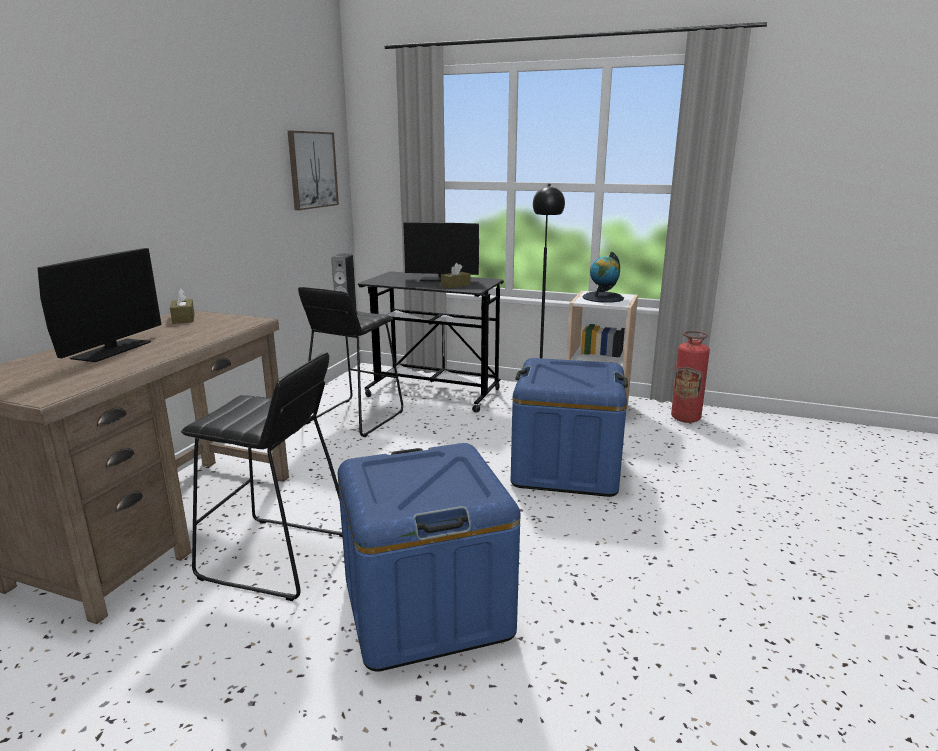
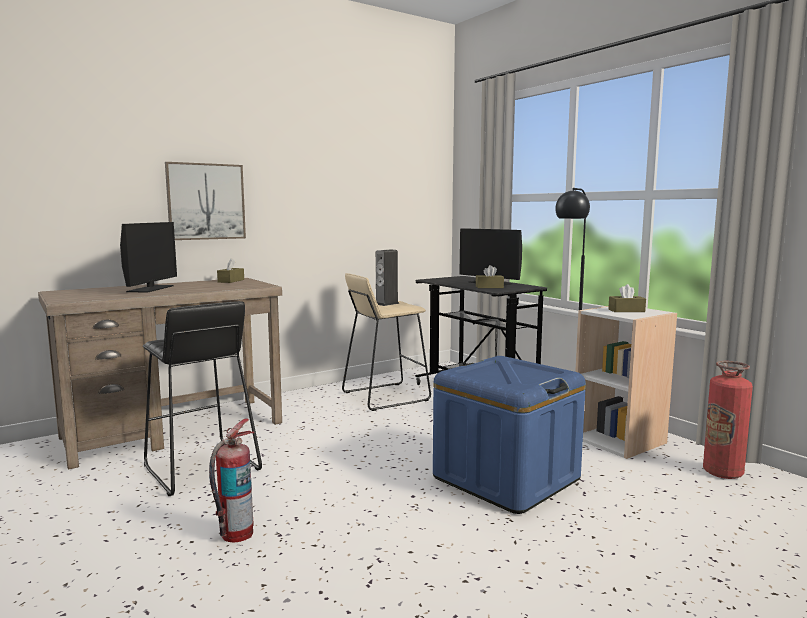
camera: 35 degrees right, 10 degrees down
(112, 350) = (150, 289): monitor -> monitor turned 45 degrees counterclockwise
(312, 170) = (404, 185): picture -> picture (206, 201)
(354, 418) = (384, 396): black stool -> beige stool
(426, 607) = (236, 534): blue storage box -> fire extinguisher
(603, 298) = (626, 310): globe -> brown tissue box

